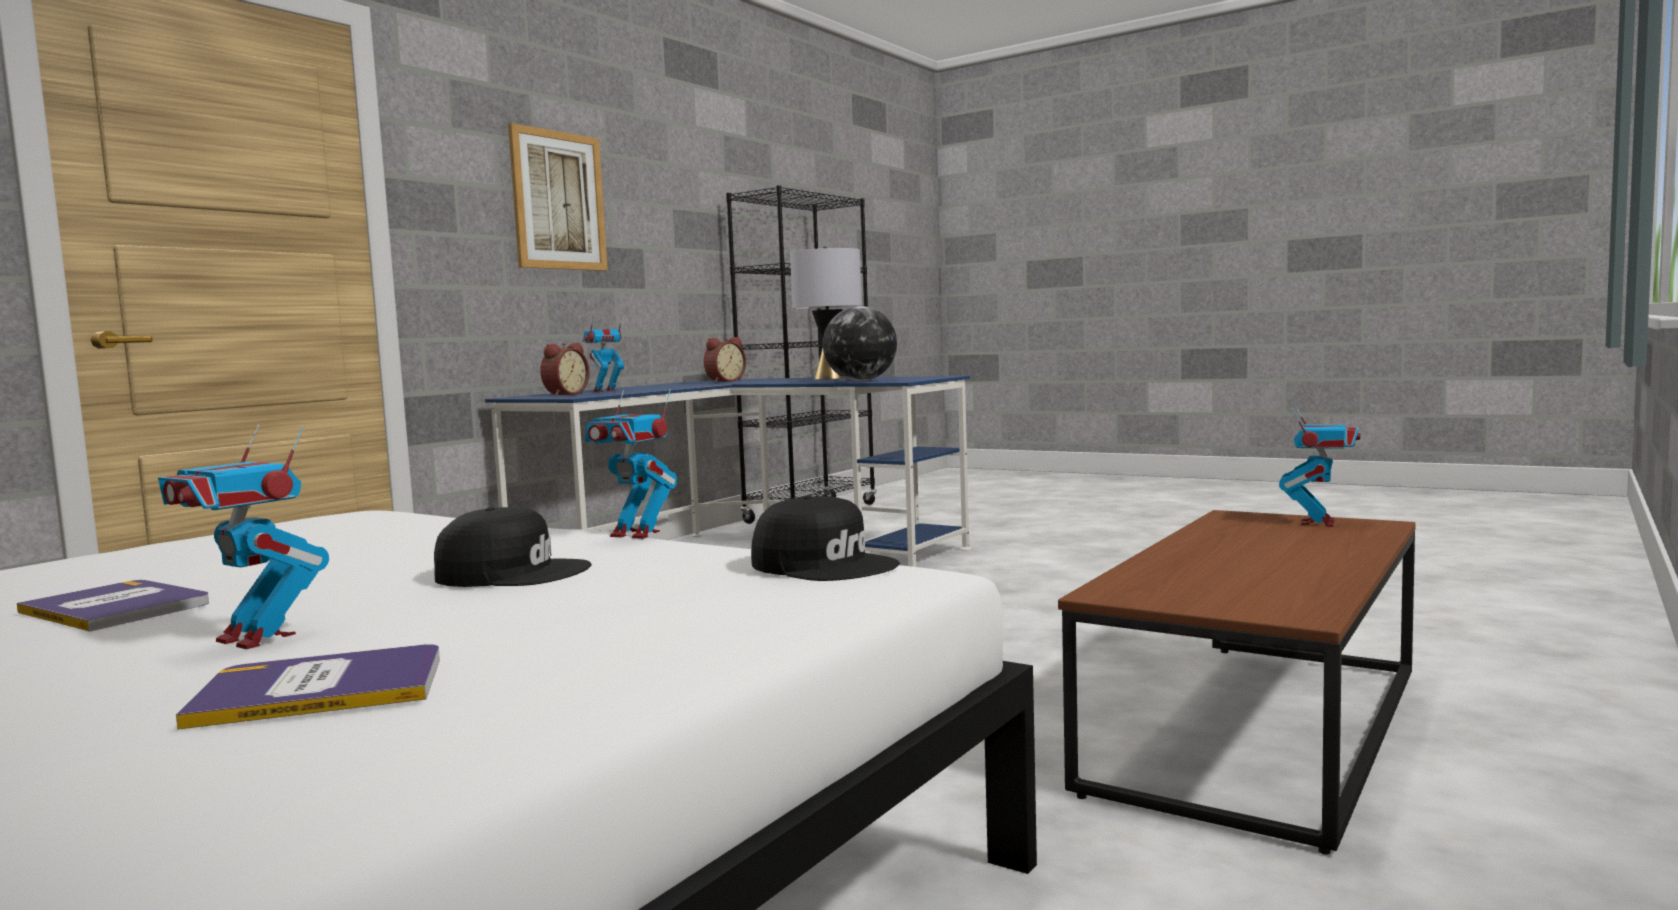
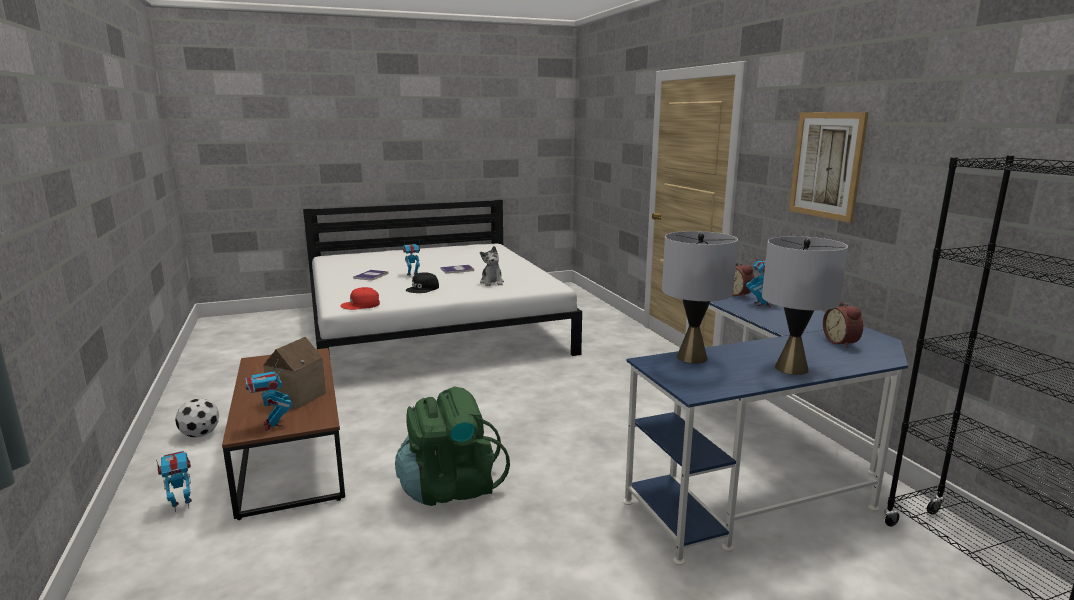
camera: 125 degrees right, 10 degrees up
(341, 548) = (492, 282): none -> plush toy
(637, 534) = (440, 300): toy robot -> toy robot (181, 505)
(825, 564) = (361, 305): black cap -> red cap
(861, 381) = (692, 358): globe -> grey table lamp
(1057, 621) = (450, 487): none -> green backpack
(1250, 540) = (295, 397): none -> toy house
(1516, 864) = (200, 434): none -> football

